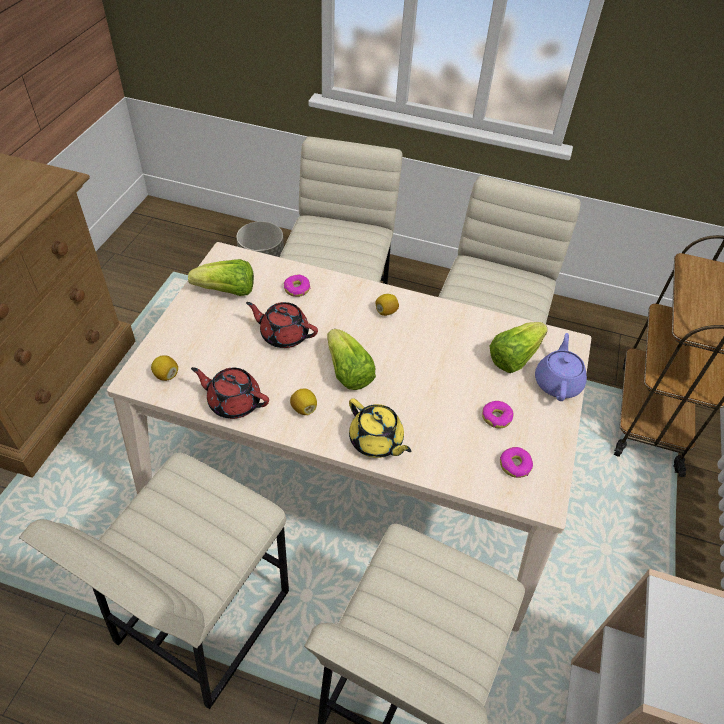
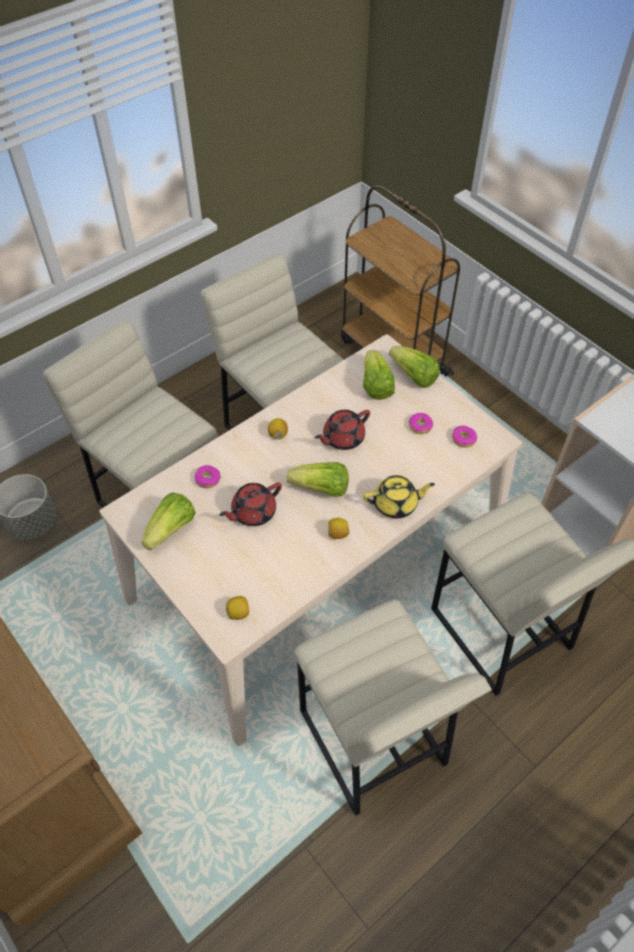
camera: 55 degrees left, 5 degrees up
(233, 402) = (300, 576): red teapot -> red teapot (342, 438)
(557, 382) = (413, 376): purple teapot -> lettuce

